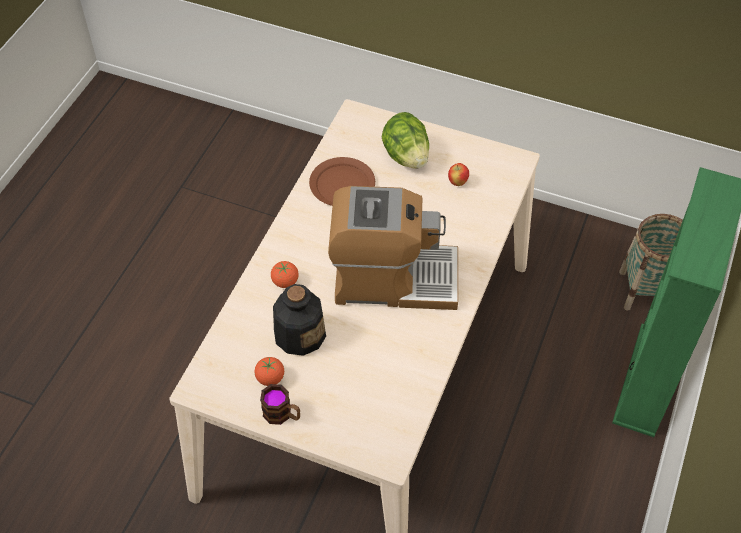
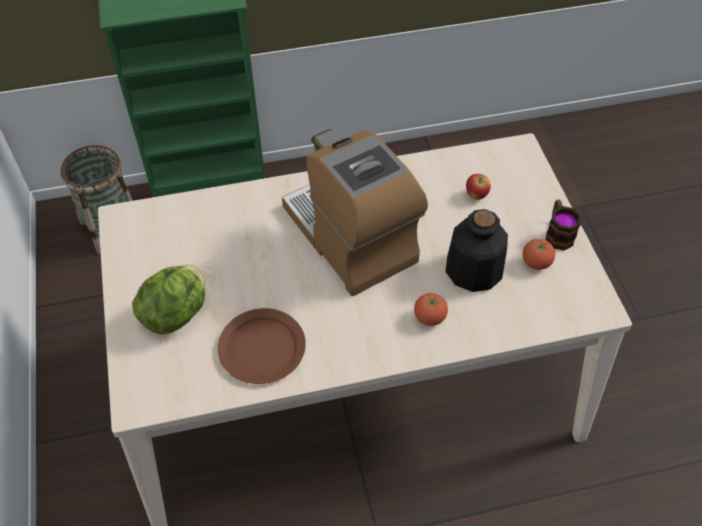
camera: 125 degrees left, 0 degrees up
(457, 182) = (186, 250): apple -> apple (476, 195)

